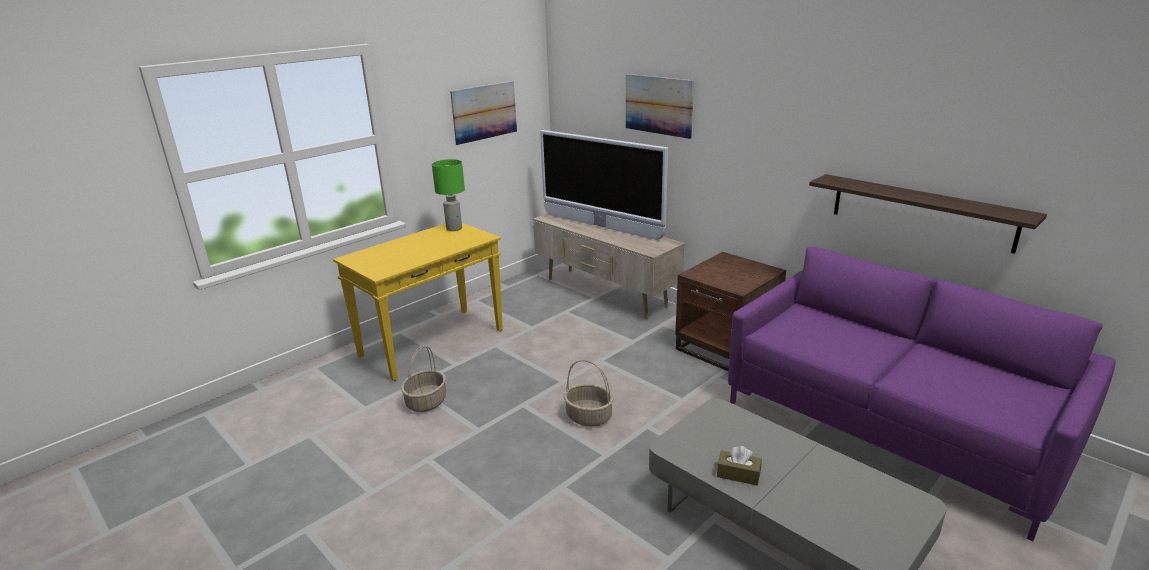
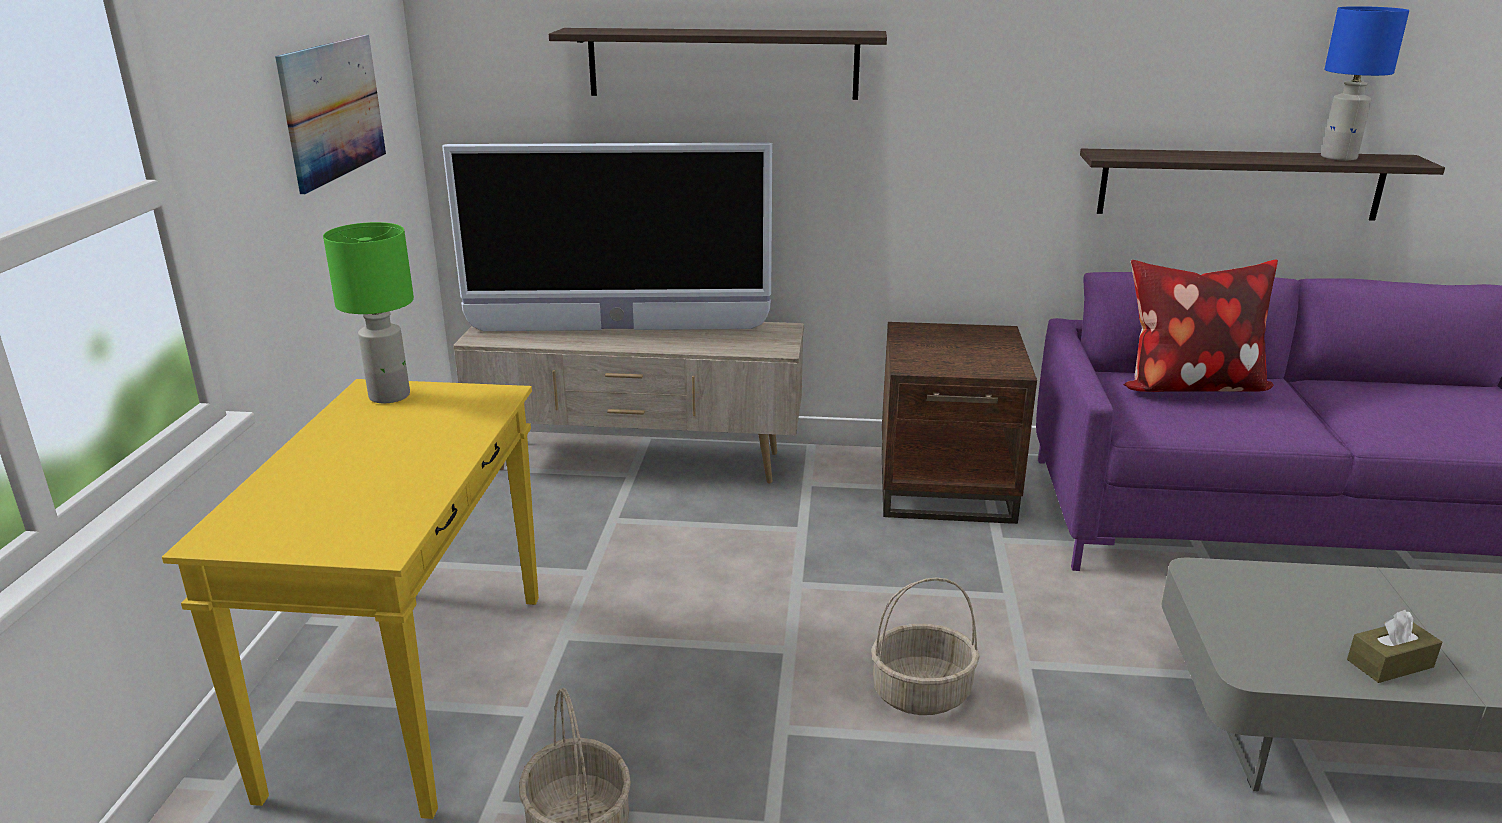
camera: 40 degrees left, 0 degrees up
(658, 105) = (723, 63): picture -> shelf
(832, 324) = (1189, 387): none -> pillow
(975, 206) = (1339, 157): none -> blue table lamp

